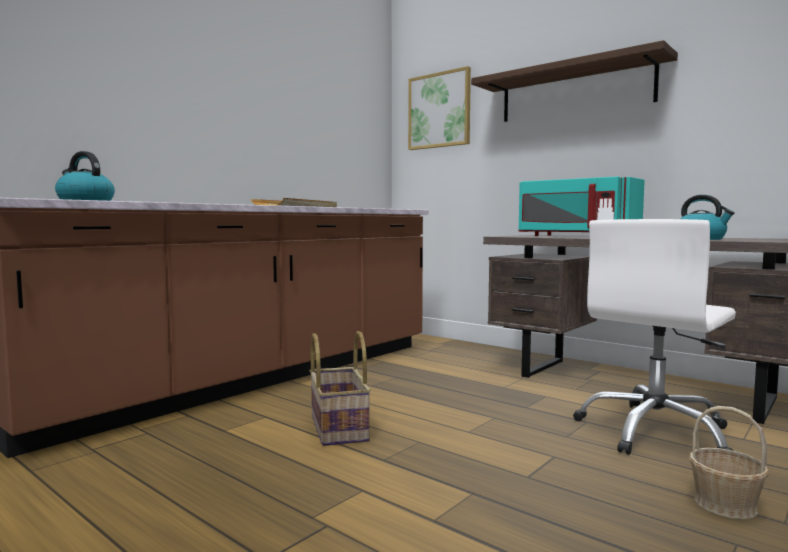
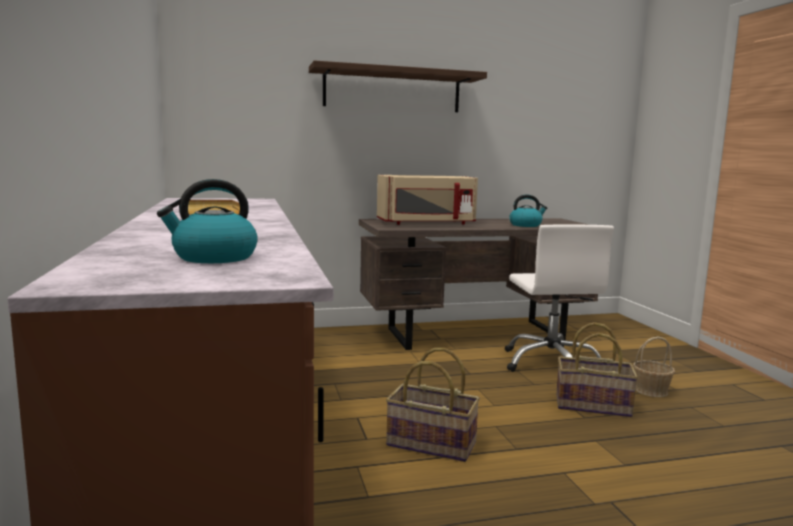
camera: 55 degrees left, 5 degrees up
(439, 110) = (239, 79): picture -> none
(575, 236) = (427, 223): turquoise microwave -> beige microwave
(576, 475) = (593, 405): none -> basket

